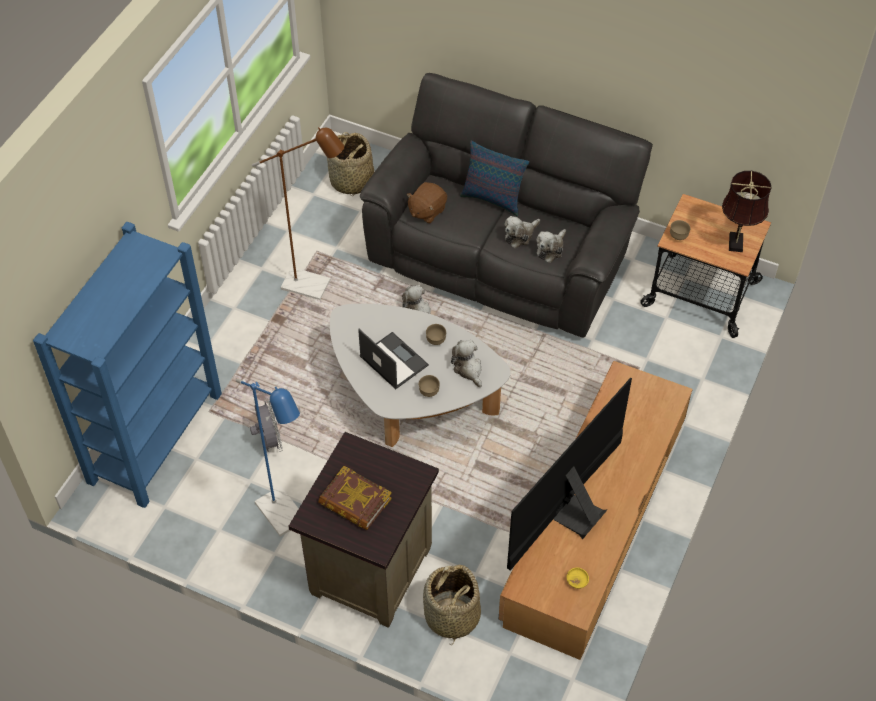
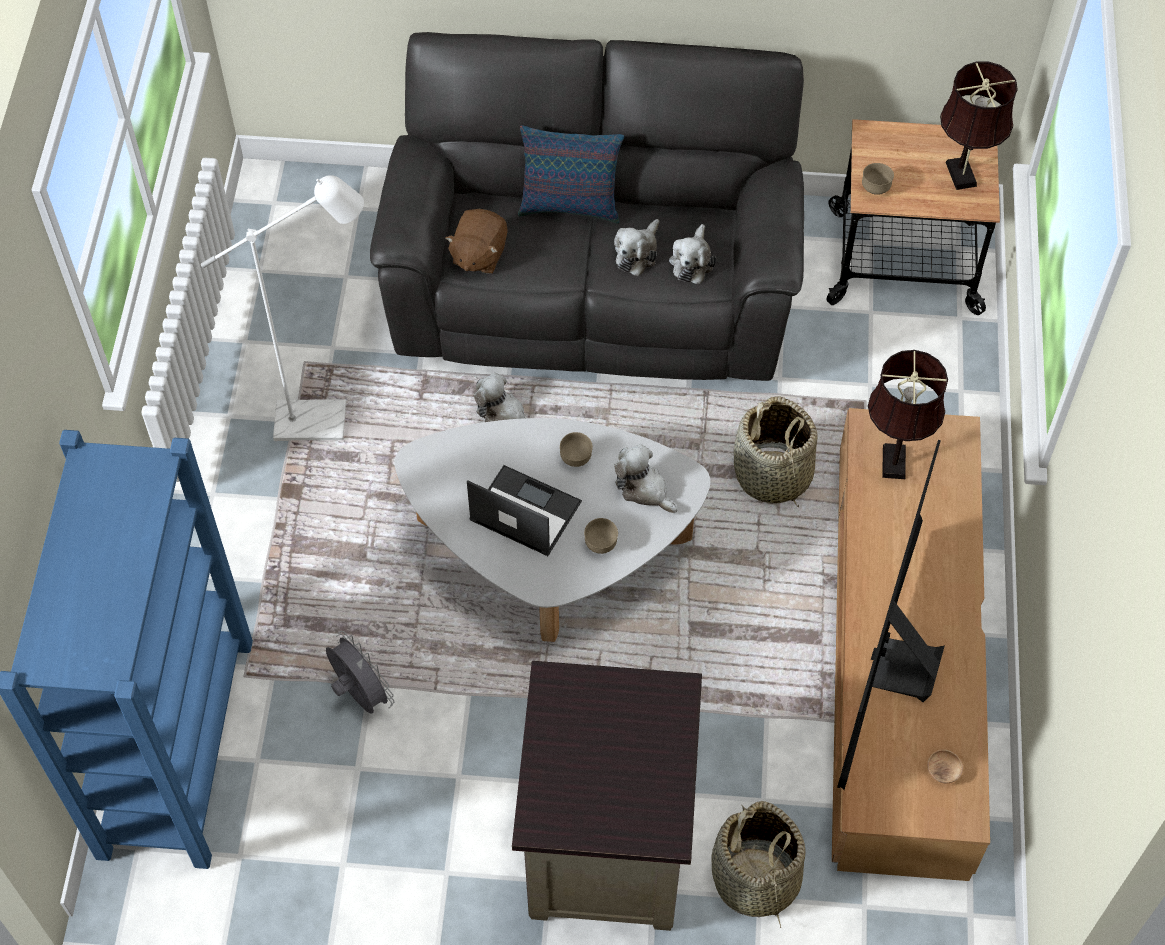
camera: 20 degrees left, 5 degrees up
(286, 518) = (440, 810): blue floor lamp -> none
(314, 287) = (325, 421): brown floor lamp -> white floor lamp
(351, 181) = (311, 233): basket -> basket (772, 475)
(355, 502) = (598, 771): book -> none
(577, 581) = (943, 771): yellow bowl -> brown bowl
(628, 397) = (894, 458): none -> brown table lamp

